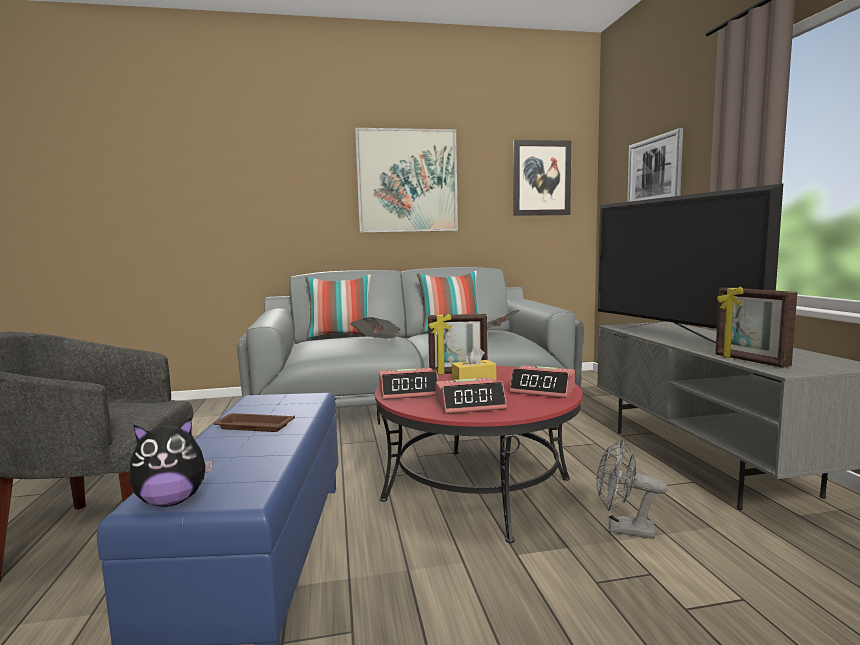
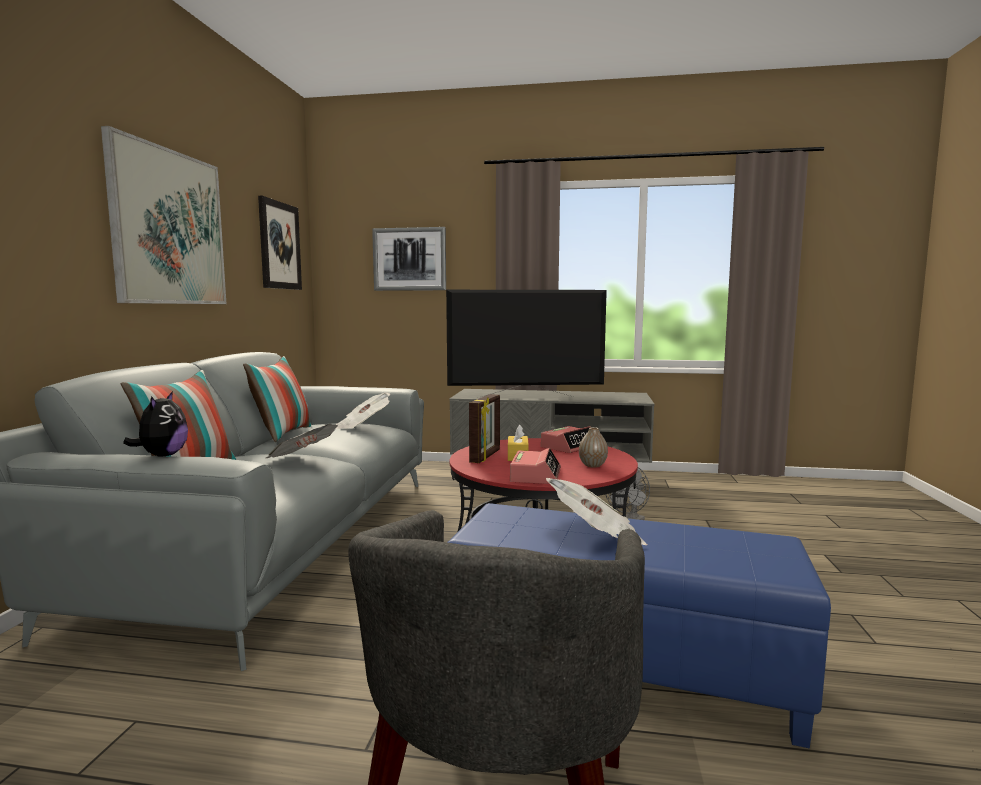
camera: 70 degrees left, 0 degrees up
(172, 501) = (788, 564): plush toy -> plush toy (162, 455)
(253, 426) = (596, 536): brown tray -> newspaper
(470, 405) = (592, 465): alarm clock -> vase
(750, 361) = (613, 400): picture frame -> none

